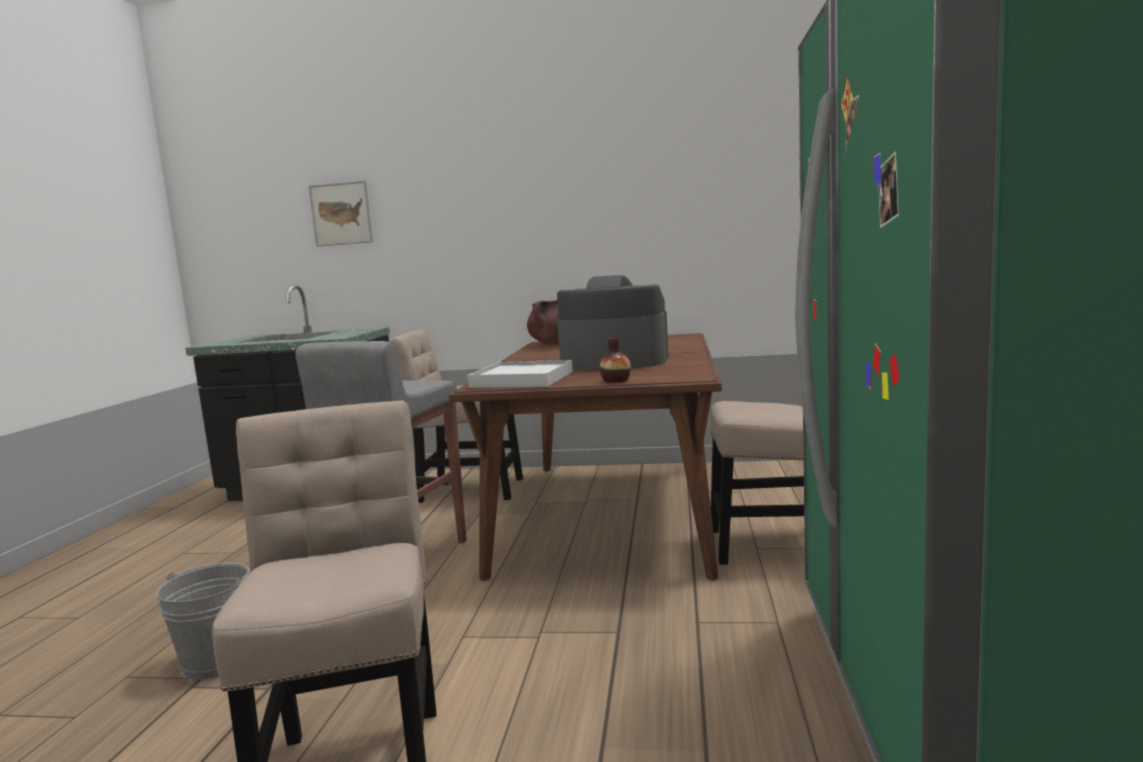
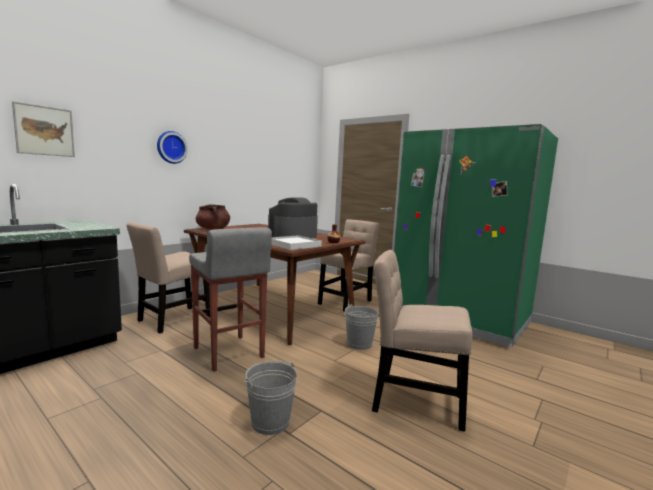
camera: 60 degrees left, 0 degrees up
(504, 204) = (171, 147): none -> wall clock
(570, 633) = (359, 344): none -> grey bucket

